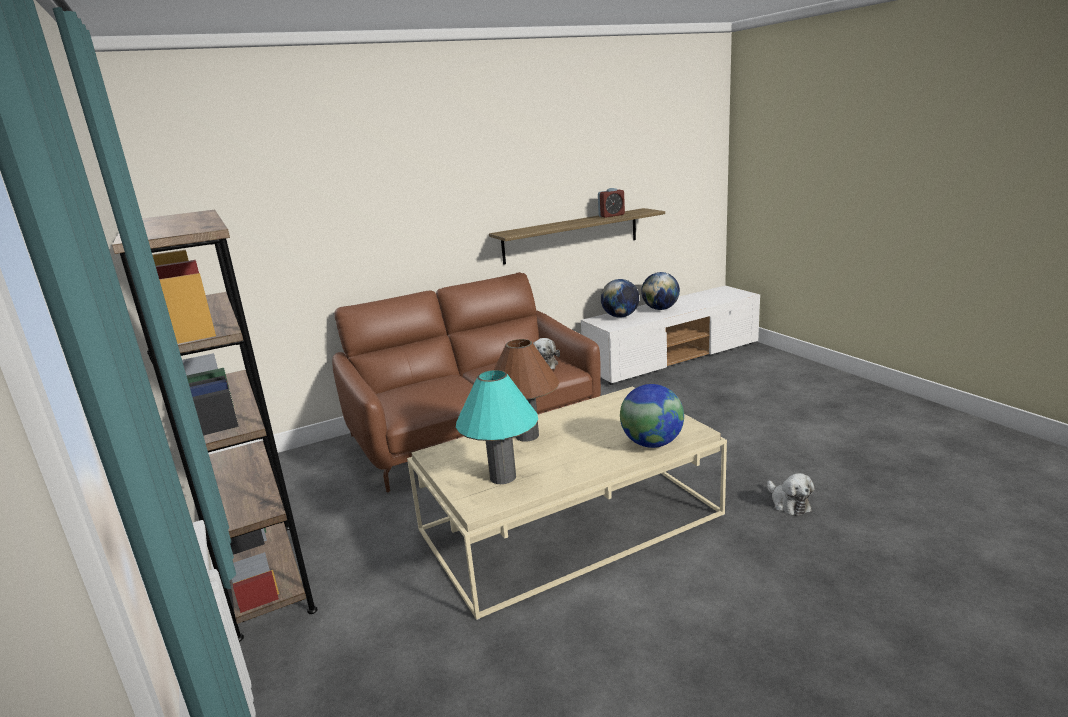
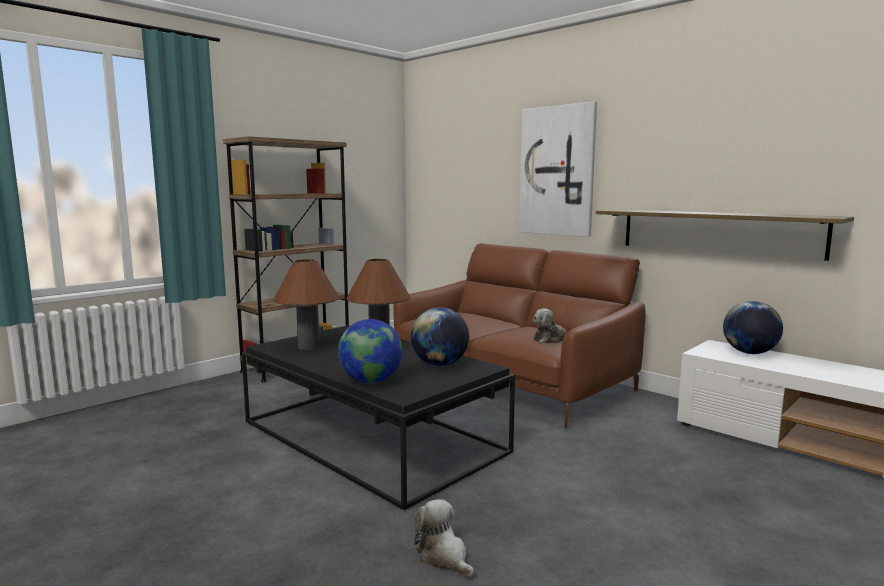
camera: 70 degrees right, 10 degrees down
(419, 204) = (557, 171): none -> picture
(503, 477) = (308, 346): turquoise table lamp -> brown table lamp
(570, 522) = (372, 437): beige coffee table -> black coffee table
(611, 215) = (767, 214): alarm clock -> none
(660, 309) = (820, 368): globe -> globe (440, 364)
(788, 503) = (443, 556): plush toy -> plush toy turned 90 degrees clockwise

